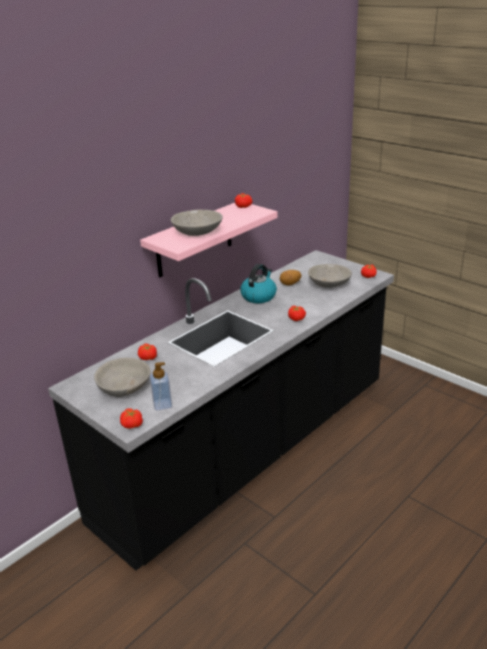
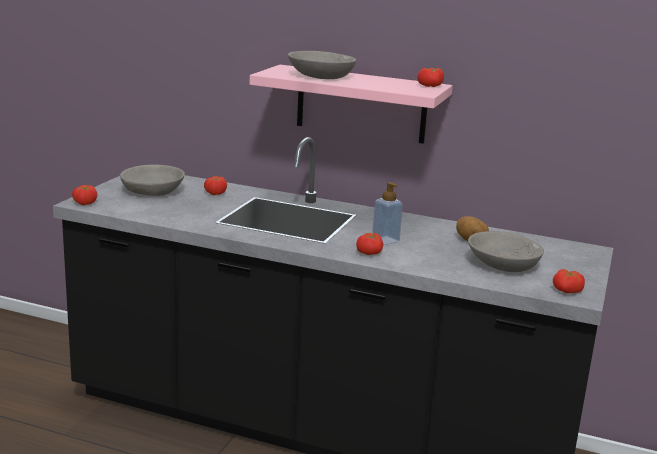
camera: 65 degrees right, 10 degrees down
(162, 404) = (125, 210): soap dispenser -> soap dispenser (385, 240)
(258, 296) = (412, 226): kettle -> none

